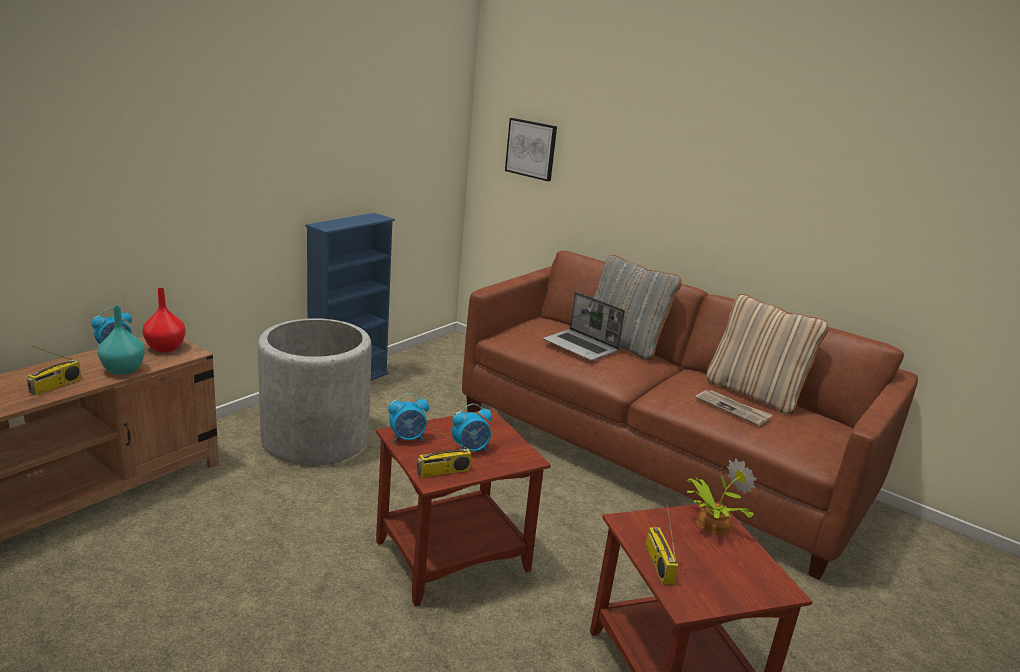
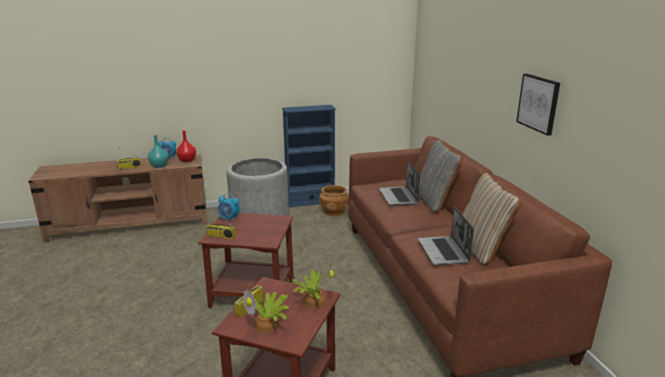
camera: 40 degrees right, 0 degrees up
(405, 390) = (334, 212): none -> brown planter
(470, 449) = (249, 231): alarm clock -> none
(531, 149) = (434, 68): picture -> picture (538, 103)
(719, 578) = (268, 324): none -> potted plant
(733, 409) = (444, 252): newspaper -> laptop

